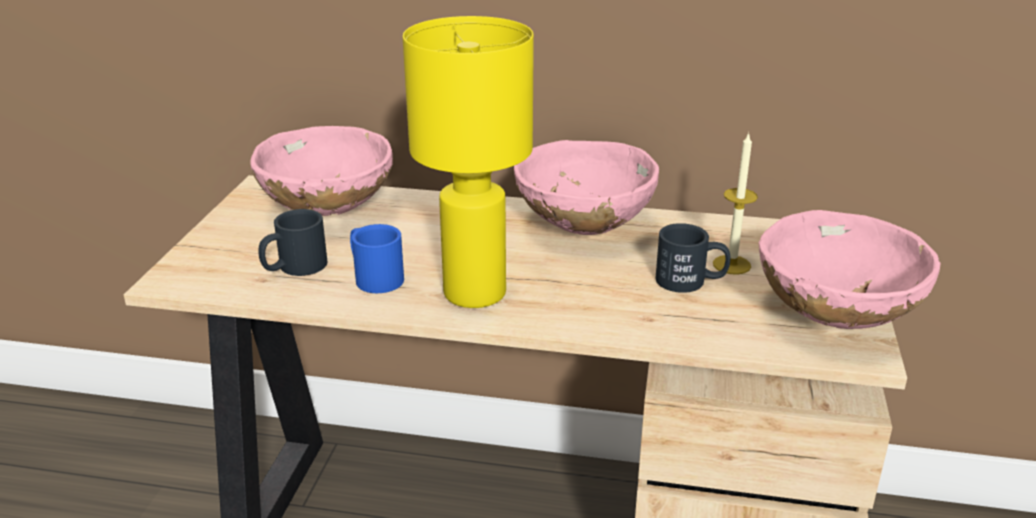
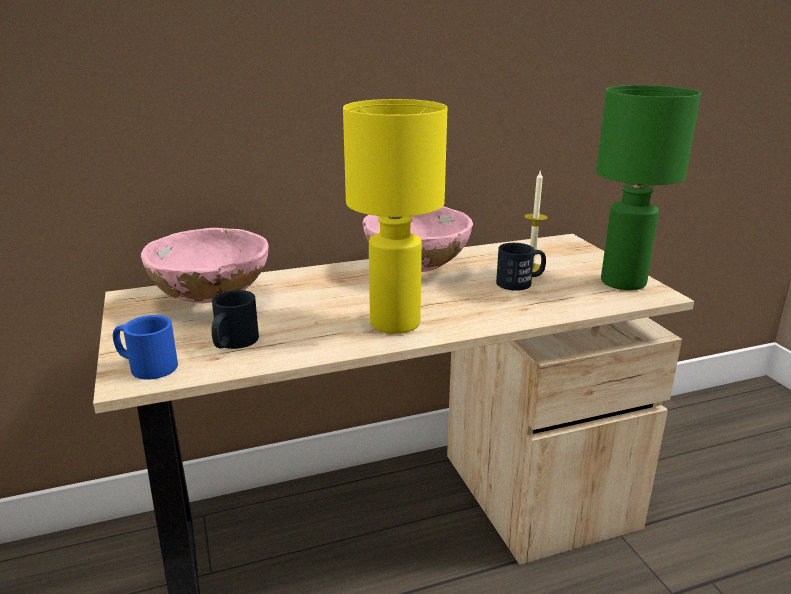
camera: 30 degrees left, 5 degrees down
(373, 276) = (306, 332): blue mug -> blue mug (146, 366)
(833, 319) = (621, 282): pink bowl -> green table lamp

